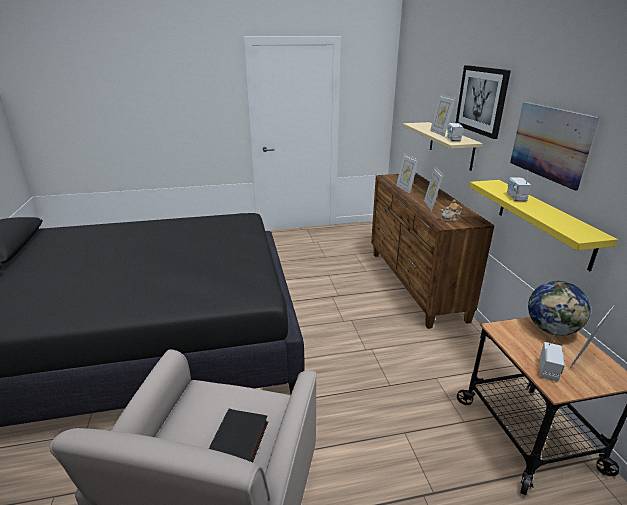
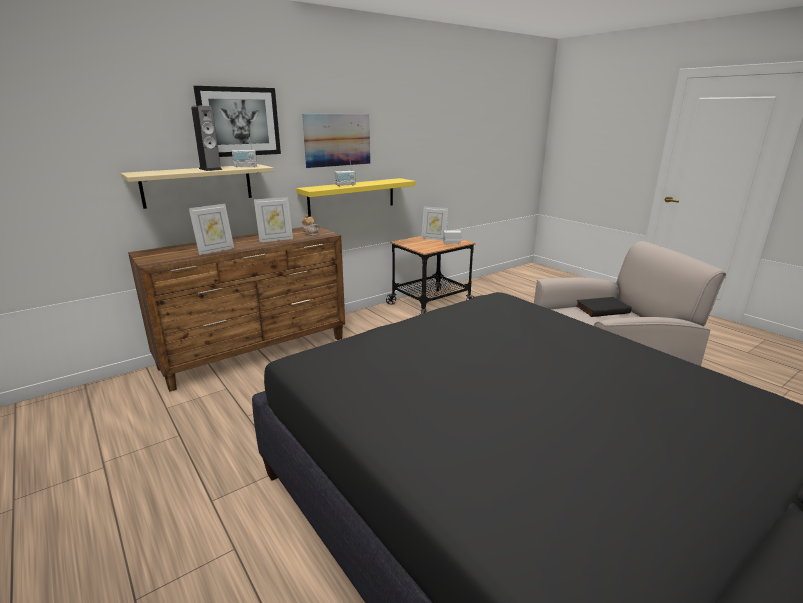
camera: 115 degrees left, 5 degrees down
(439, 133) = (210, 169): picture frame -> speaker
(551, 329) = (411, 242): globe -> none

